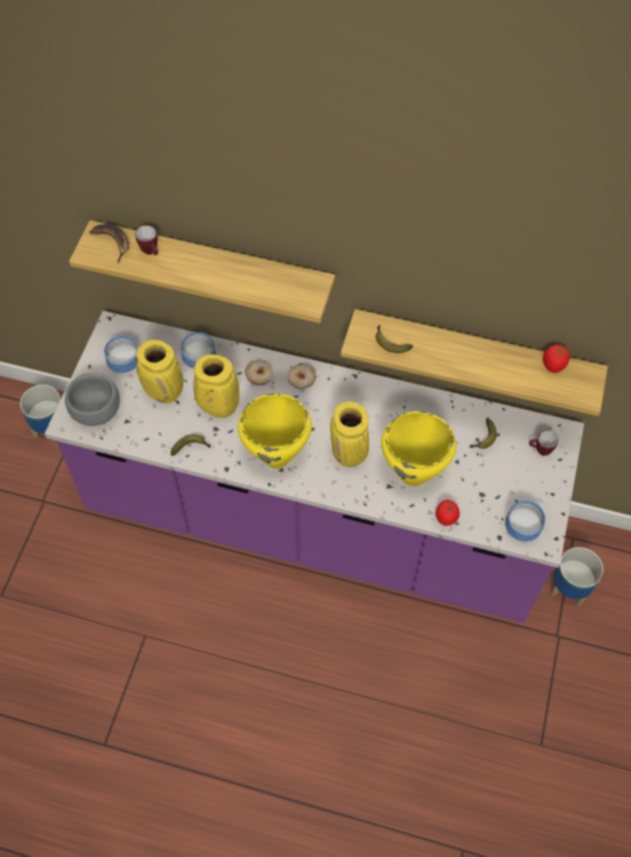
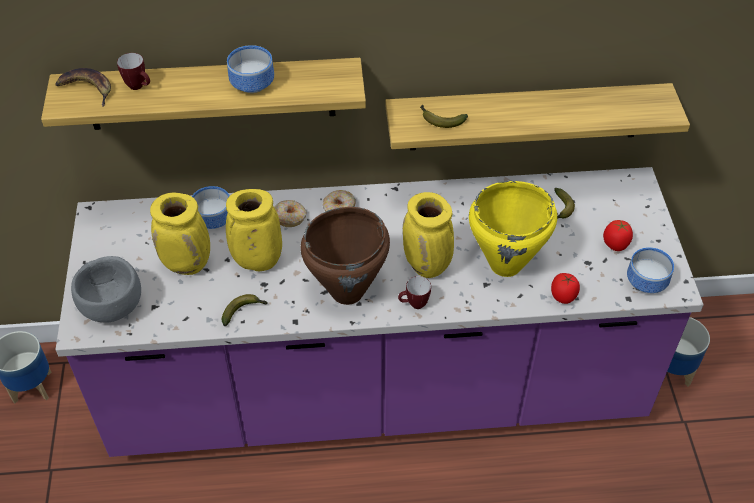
camera: 20 degrees left, 10 degrees down
(124, 361) = (125, 246): bowl -> bowl (251, 83)
(277, 457) = (348, 292): yellow cooking pot -> brown cooking pot
(540, 451) = (623, 204): mug -> mug (414, 305)
(553, 366) = (619, 96): tomato -> tomato (615, 244)

